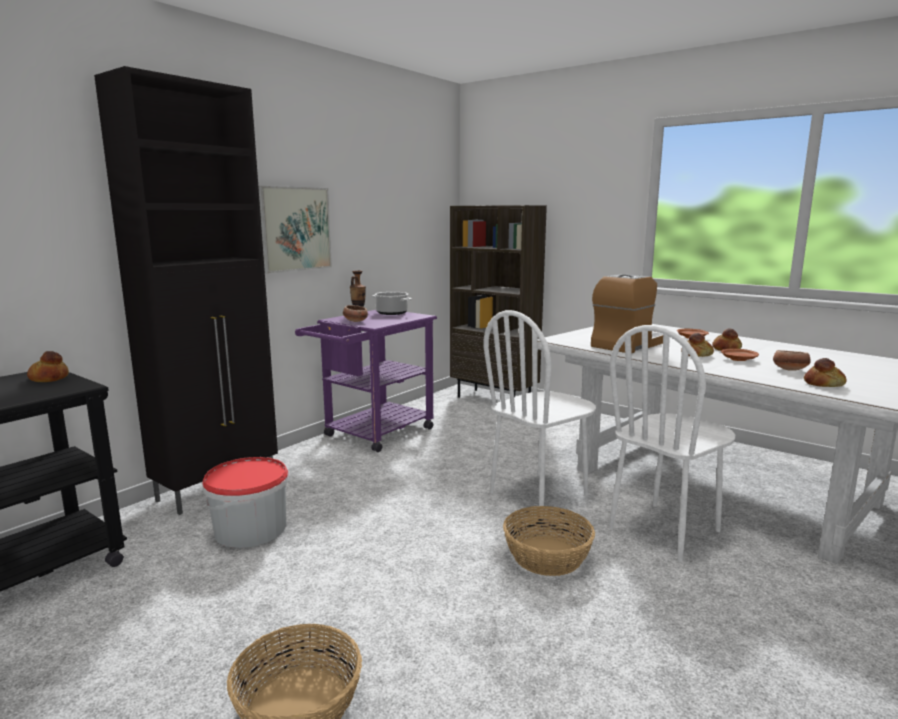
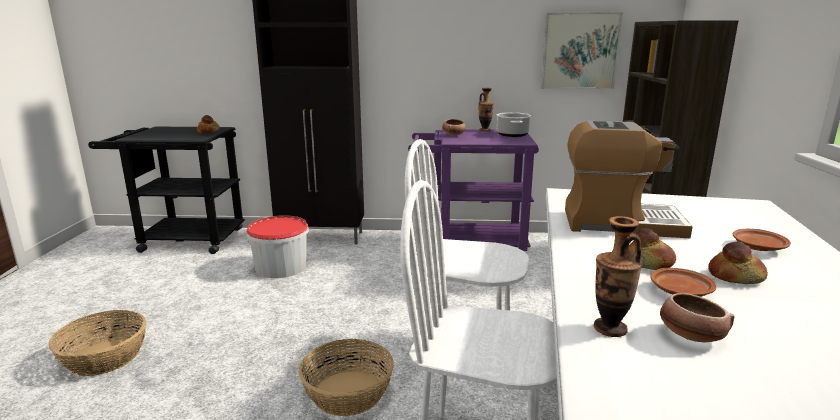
camera: 55 degrees right, 5 degrees up
(295, 229) = (427, 44): picture -> picture (580, 51)
(775, 377) = (610, 328): none -> vase
(824, 384) = (640, 373): bread -> none

